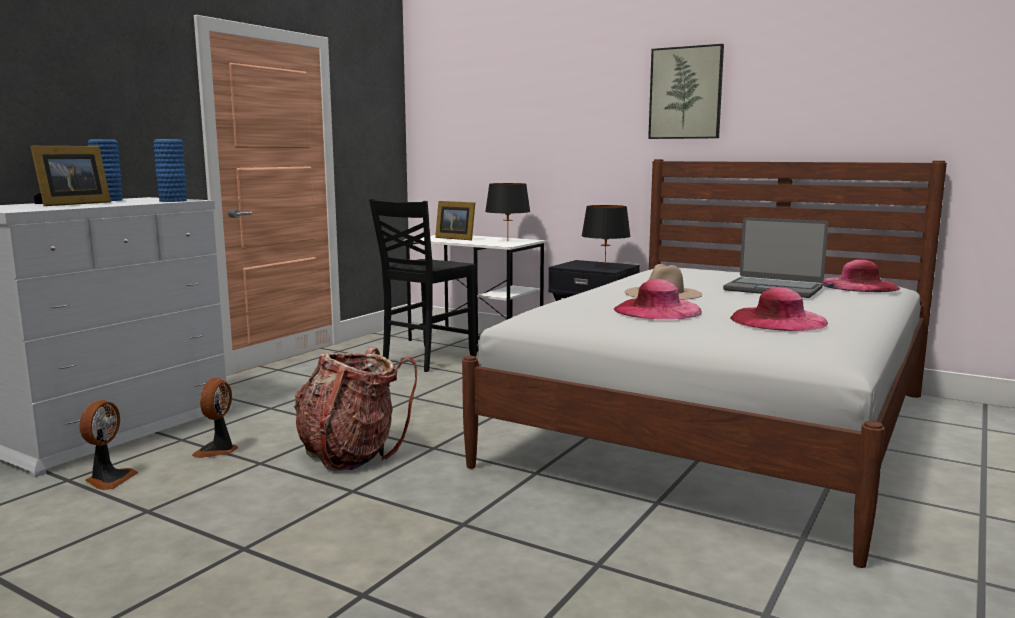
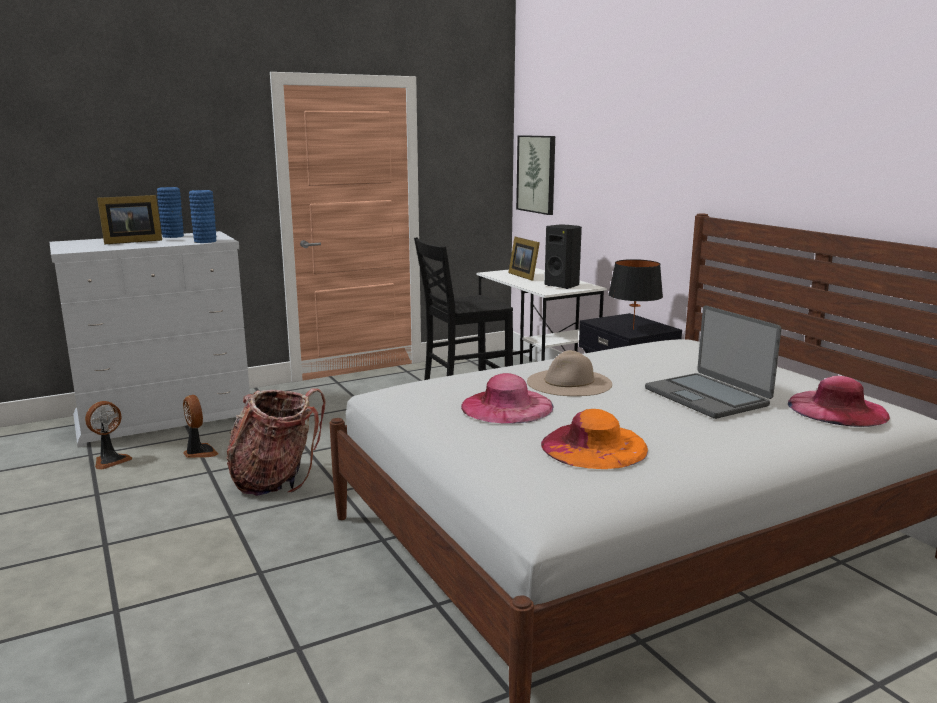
camera: 30 degrees right, 5 degrees up
(218, 450) = (199, 452): fan -> fan turned 105 degrees clockwise
(507, 241) = (562, 286): black table lamp -> black speaker
(686, 93) = (736, 138): picture -> picture (537, 174)
(778, 320) = (594, 446): pink hat -> orange hat

